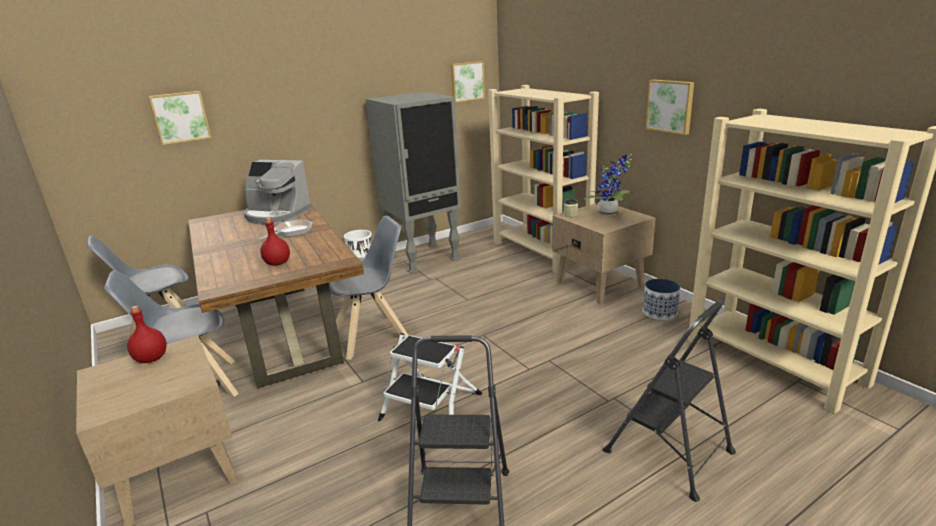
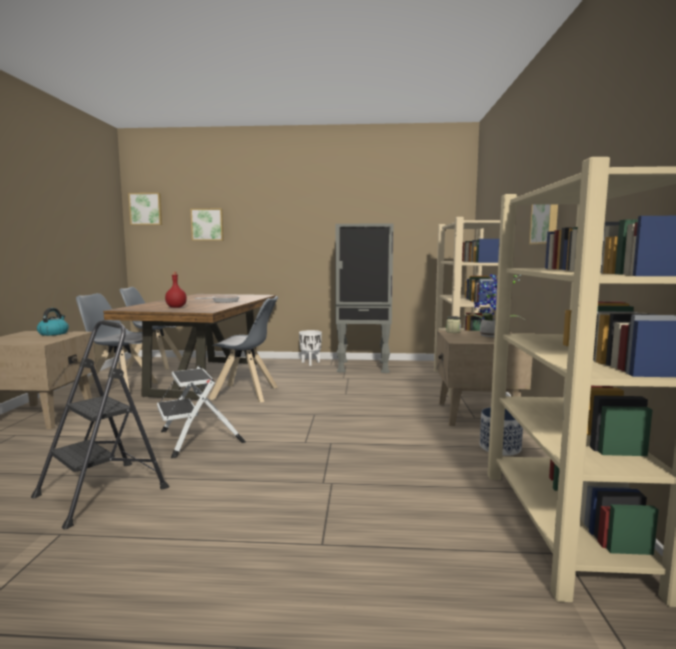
camera: 35 degrees right, 15 degrees down
(151, 359) = (53, 333): red bottle -> kettle
(277, 215) = (239, 297): coffee machine -> none
(466, 81) = (438, 223): picture -> picture (146, 209)
(671, 453) = (300, 537): black step ladder -> none

